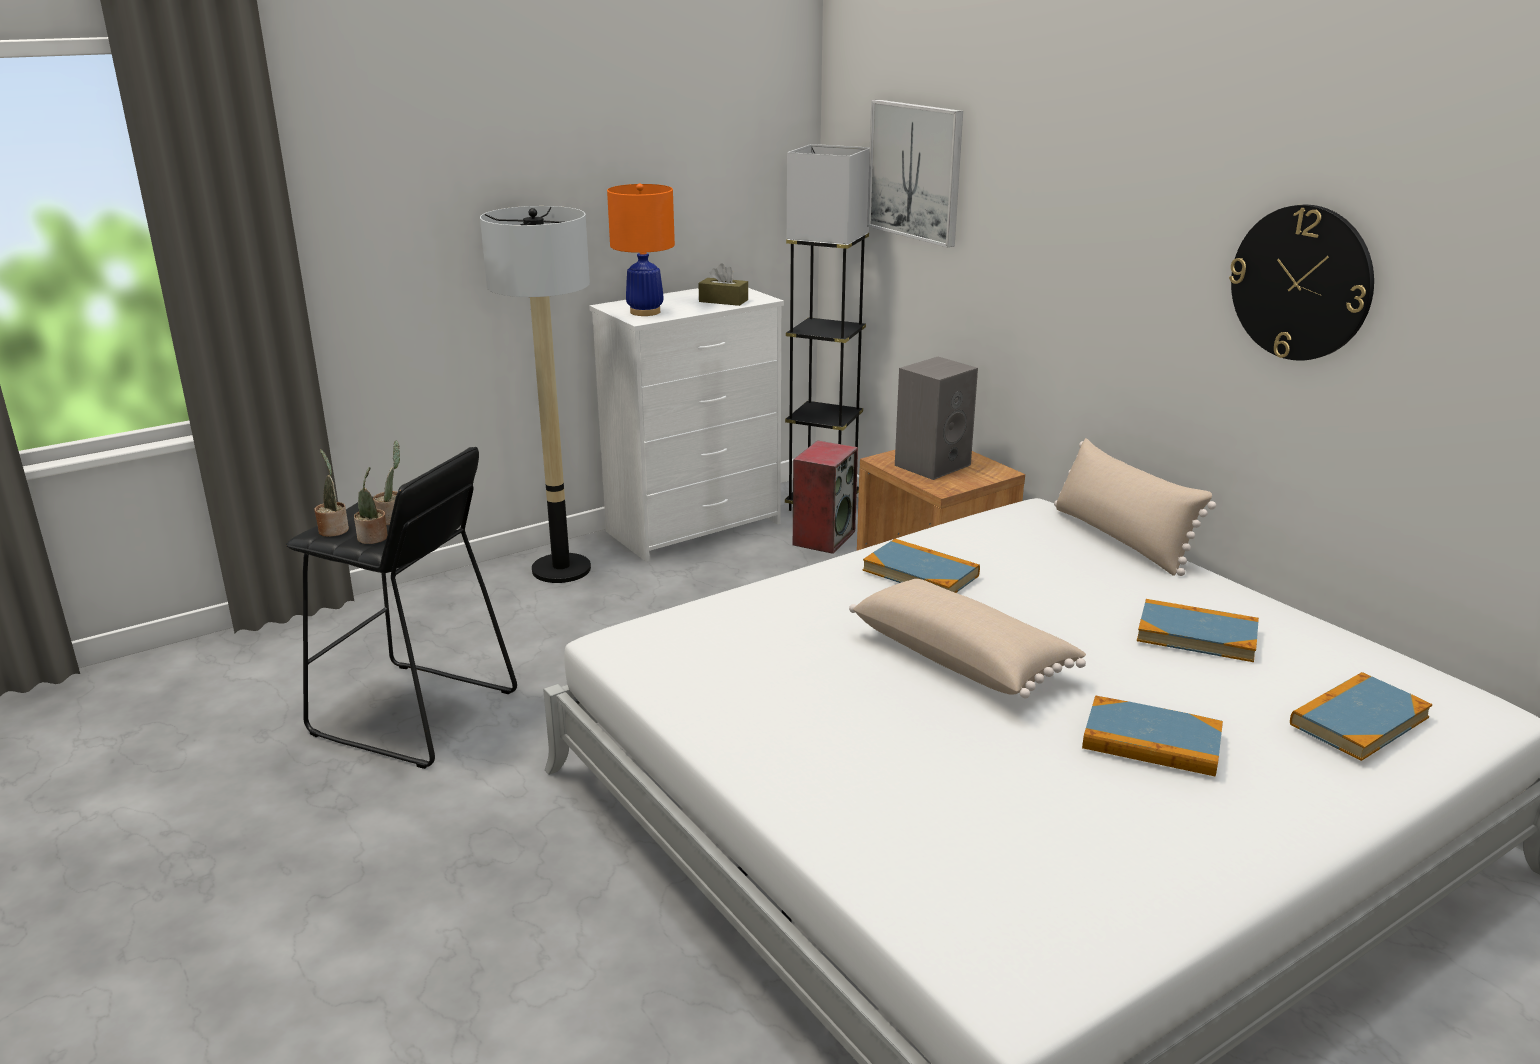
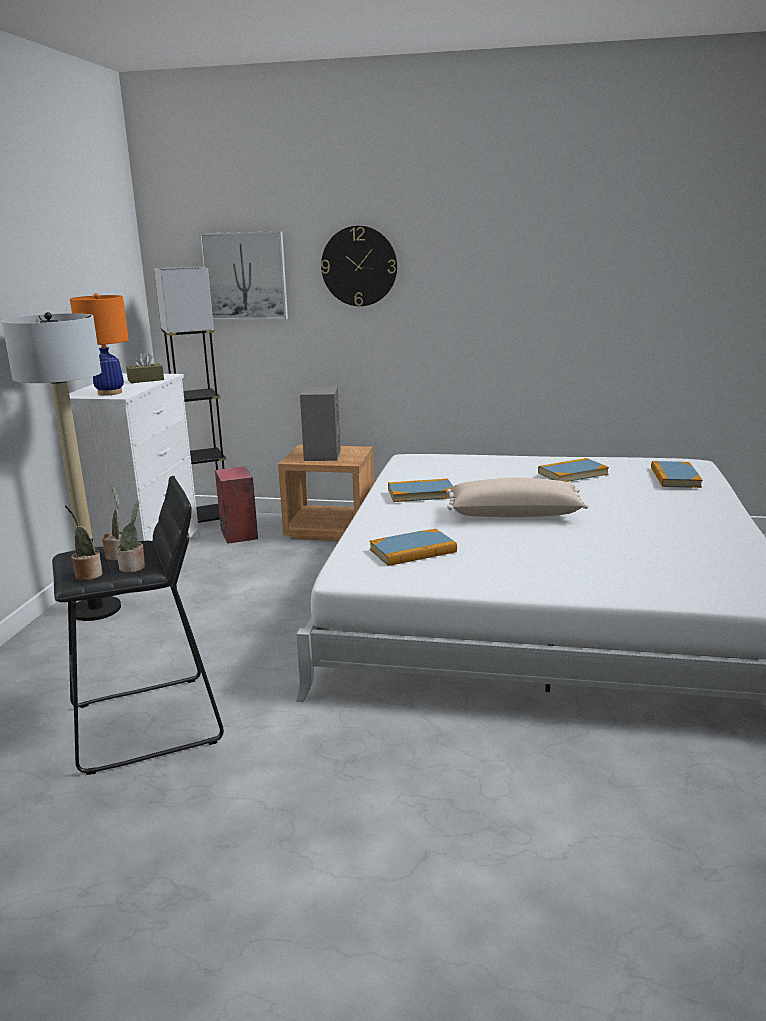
camera: 45 degrees left, 5 degrees down
(1121, 539) = (467, 456): beige pillow -> none
(1151, 741) = (636, 510): book -> book (413, 551)
(1301, 283) = (539, 290): wall clock -> wall clock (359, 266)

